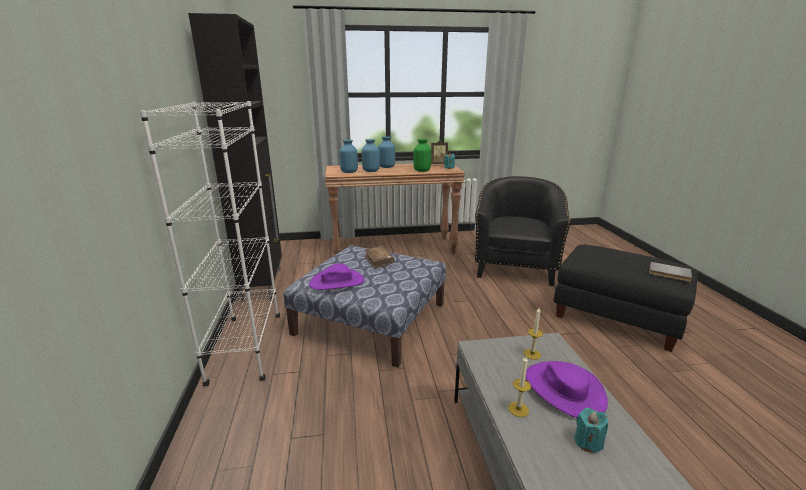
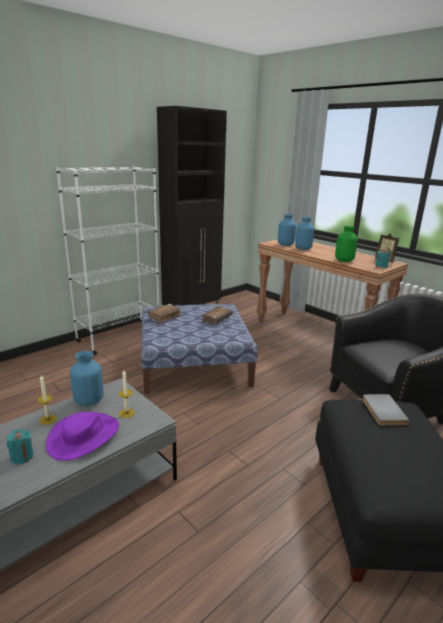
camera: 55 degrees right, 0 degrees up
(337, 282) = (164, 316): purple hat -> brown book
(387, 167) = (328, 250): blue vase -> blue vase (89, 401)
(669, 273) = (401, 479): grey book -> grey book (382, 411)

